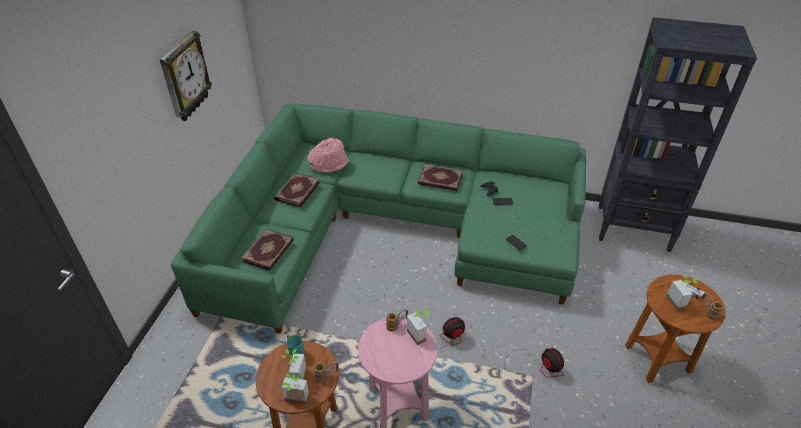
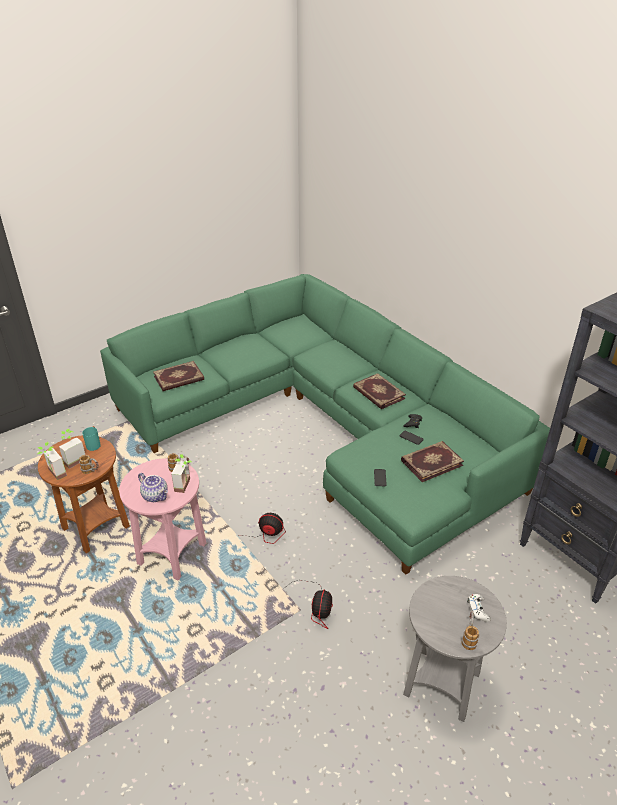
camera: 40 degrees right, 5 degrees down
(184, 77) = (193, 208): wall clock -> none
(296, 191) = (250, 347): book -> book (431, 462)
(328, 163) = (301, 338): pink hat -> none
(408, 358) = (156, 496): none -> teapot
(657, 359) = (442, 683): brown side table -> grey side table
(679, 301) = (449, 609): potted plant -> none

